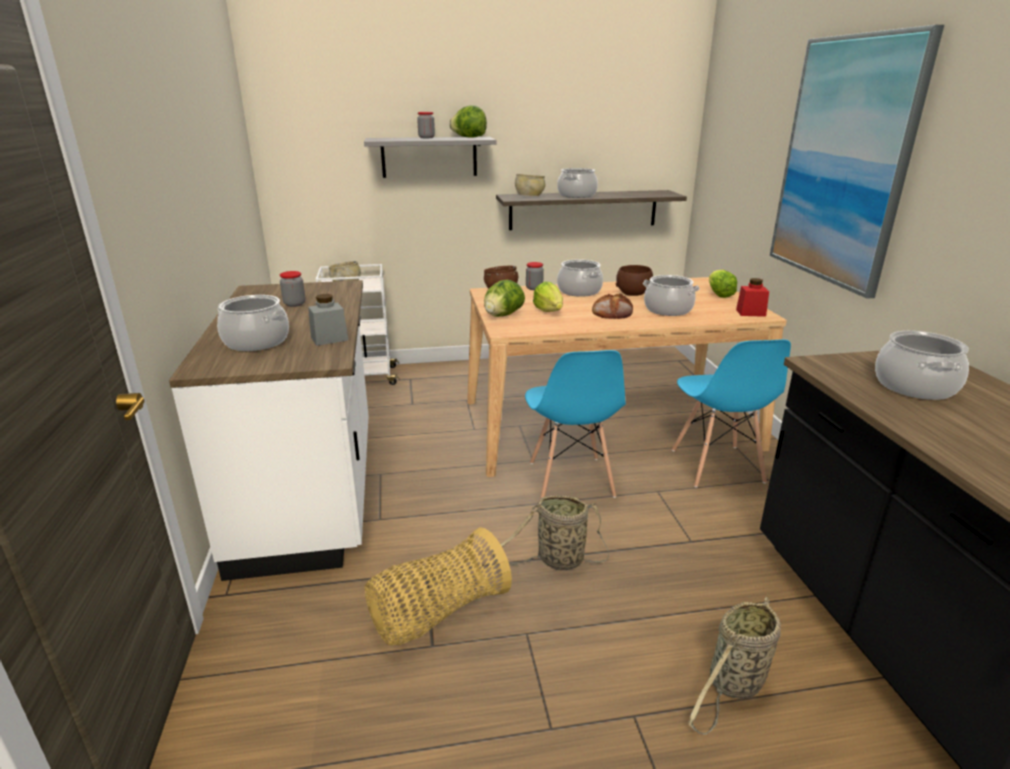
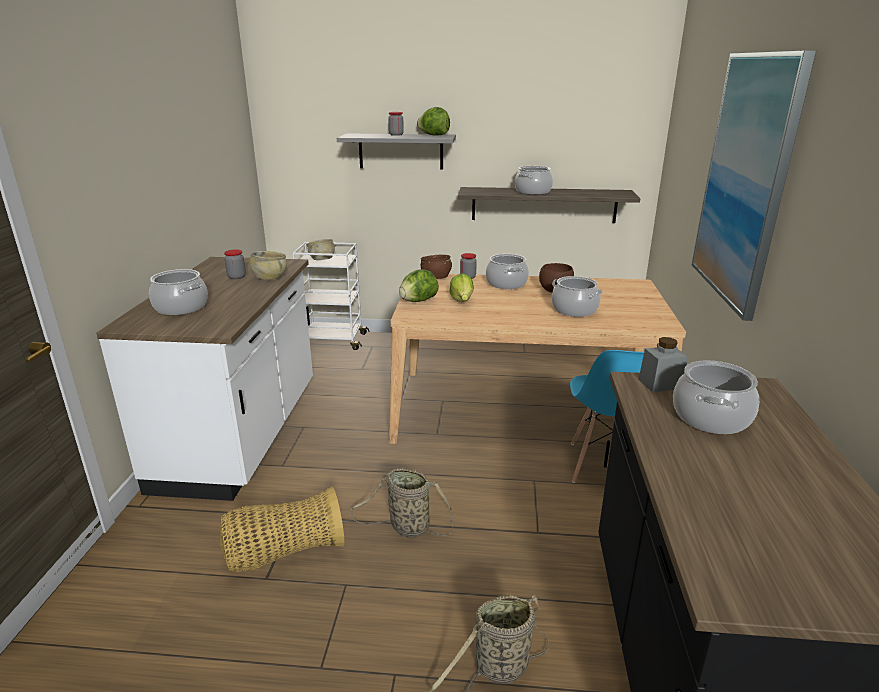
camera: 15 degrees right, 0 degrees up
(329, 339) = (235, 310): grey jar -> grey jar (660, 384)
(529, 196) = (487, 190): beige bowl -> beige bowl (270, 277)
(570, 480) = (460, 457): blue chair -> none
(612, 312) = (519, 307): bread -> none
(719, 295) = (639, 299): lettuce -> none
(750, 313) = (654, 321): red jar -> none

